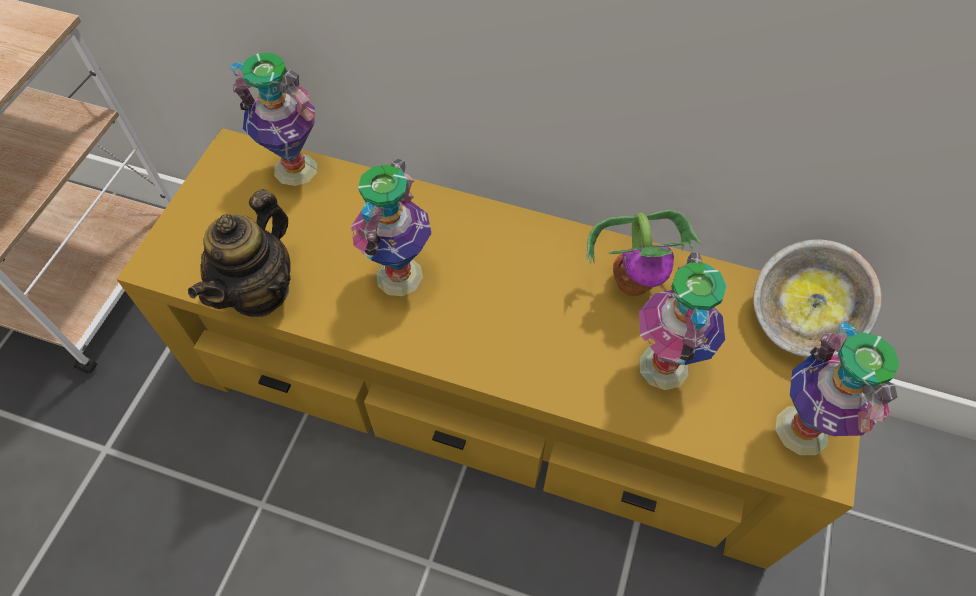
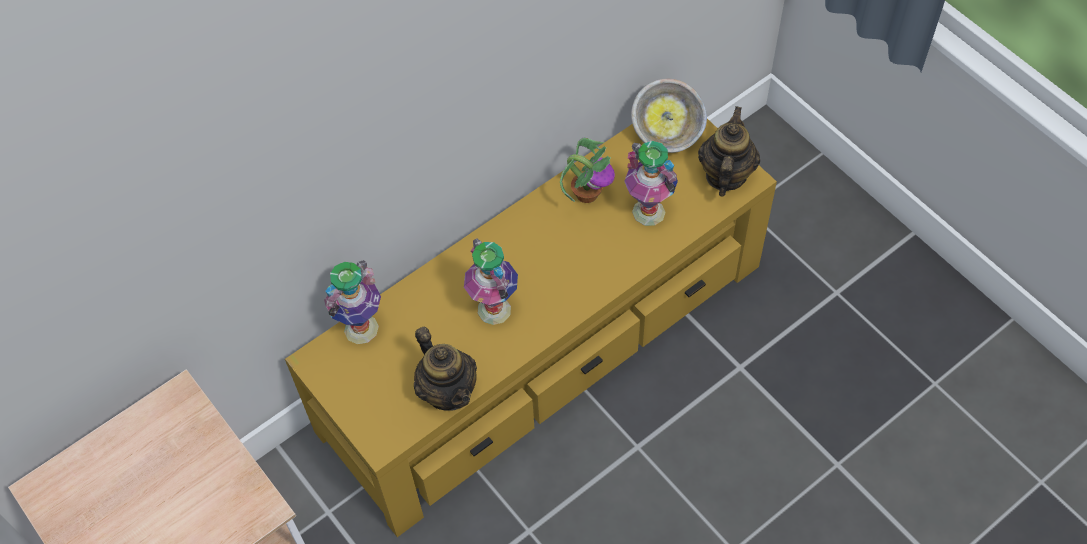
camera: 55 degrees left, 0 degrees up
(800, 430) = (725, 175): vase -> teapot

